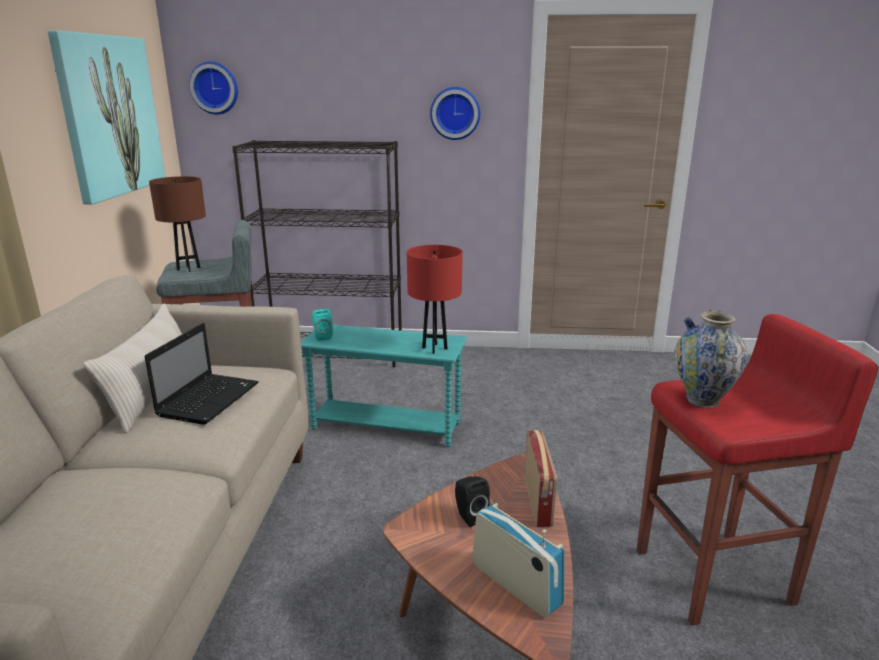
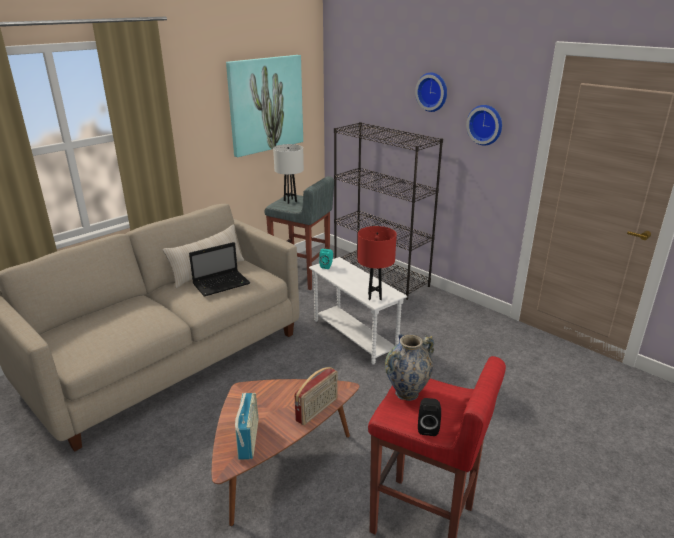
camera: 40 degrees right, 5 degrees up
(188, 268) = (290, 201): brown table lamp -> white table lamp
(215, 88) = (345, 85): wall clock -> wall clock (433, 92)
(386, 427) = (354, 336): turquoise side table -> white side table
(469, 516) = (275, 398): black speaker -> black speaker (428, 427)

